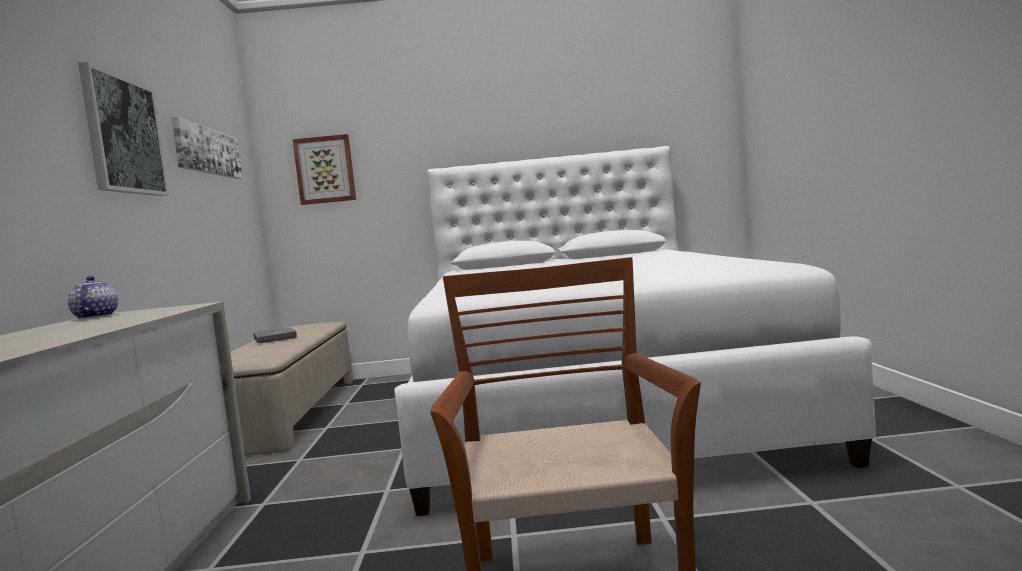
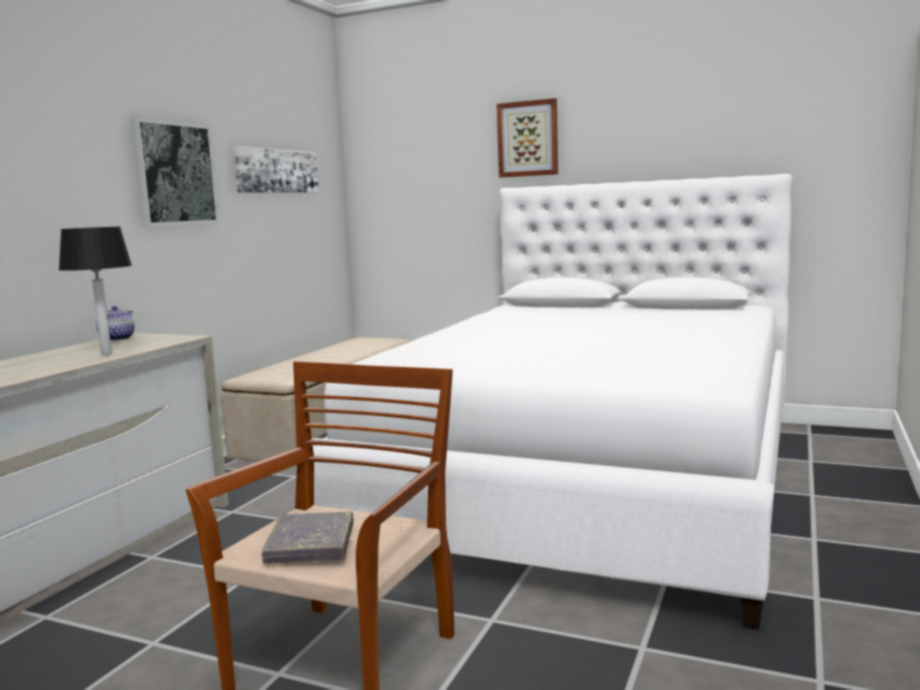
camera: 25 degrees right, 5 degrees up
(121, 321) = (106, 354): none -> table lamp
(275, 339) = (326, 354): grey book -> grey book (310, 544)
(325, 170) = (405, 182): picture -> picture (528, 139)

